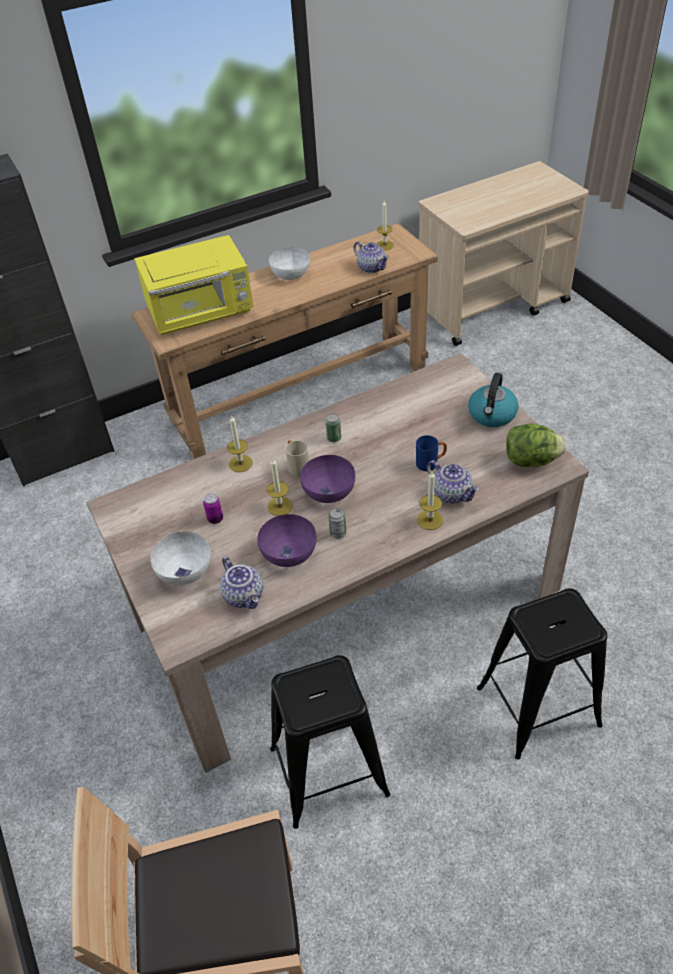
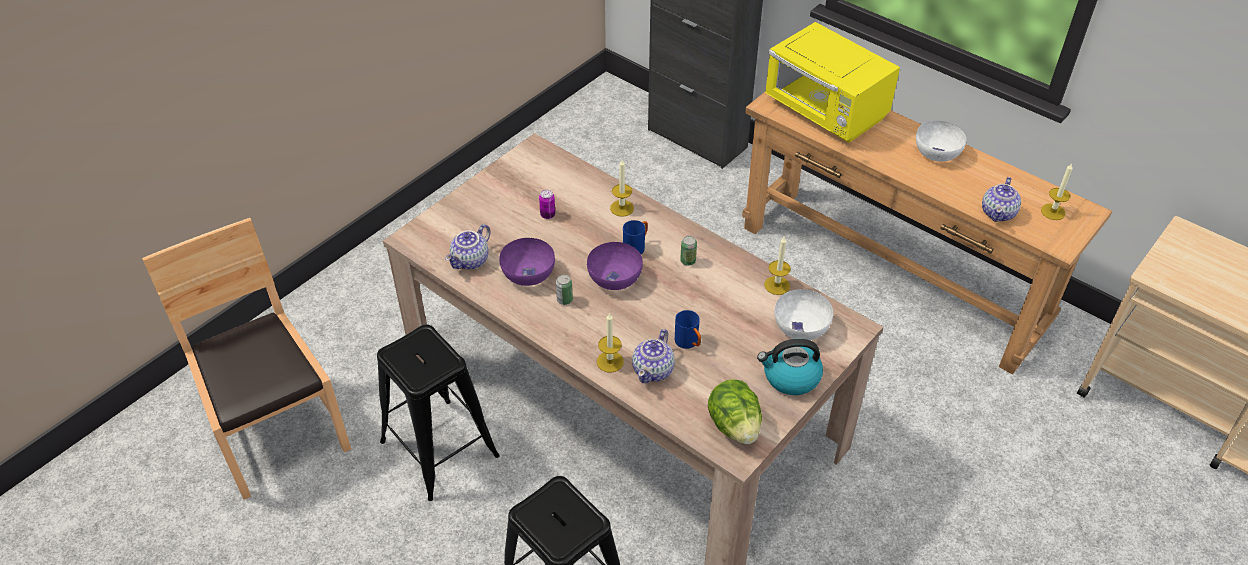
camera: 65 degrees right, 0 degrees up
(185, 570) = (484, 217): white bowl -> white bowl (801, 328)
(280, 506) = (581, 251): candle -> candle (777, 285)
(297, 466) = (636, 246): beige mug -> blue mug

